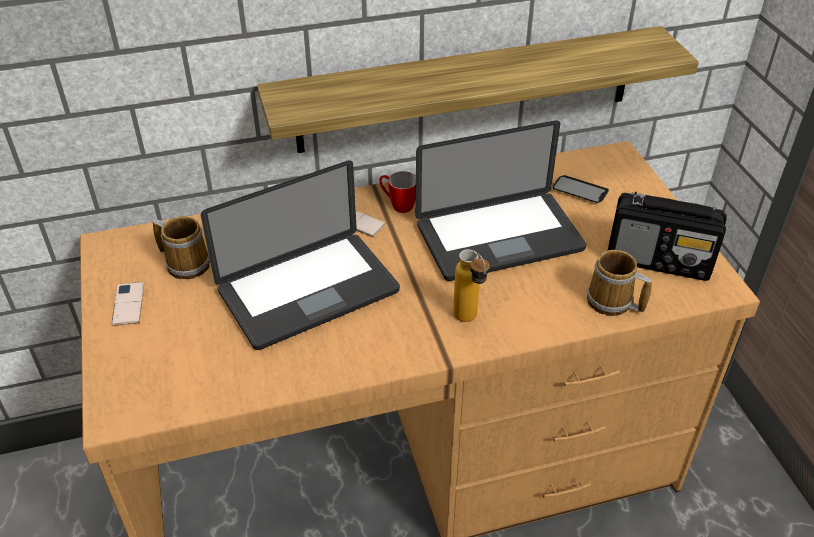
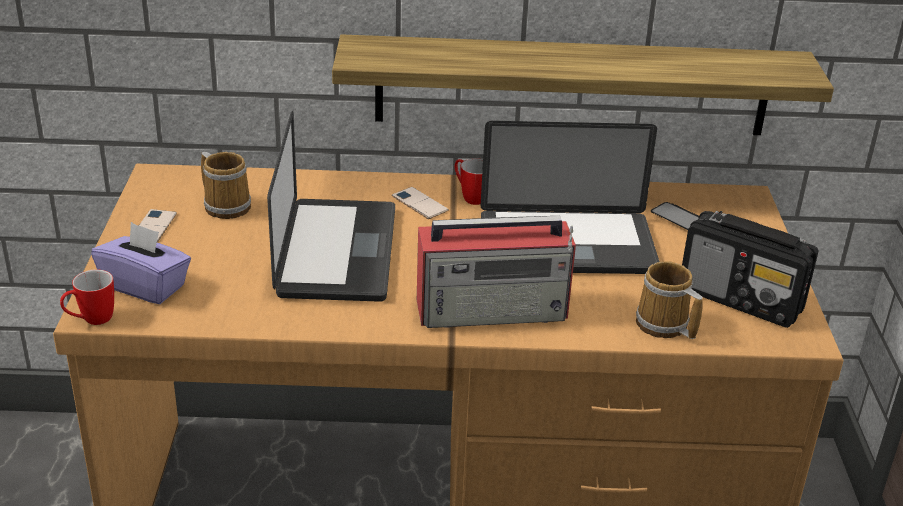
camera: 15 degrees right, 10 degrees down
(114, 425) = (91, 320): none -> mug
(150, 372) = (146, 286): none -> purple tissue box
(308, 291) = (337, 252): laptop -> laptop turned 75 degrees counterclockwise
(469, 321) = (494, 310): bottle -> radio

